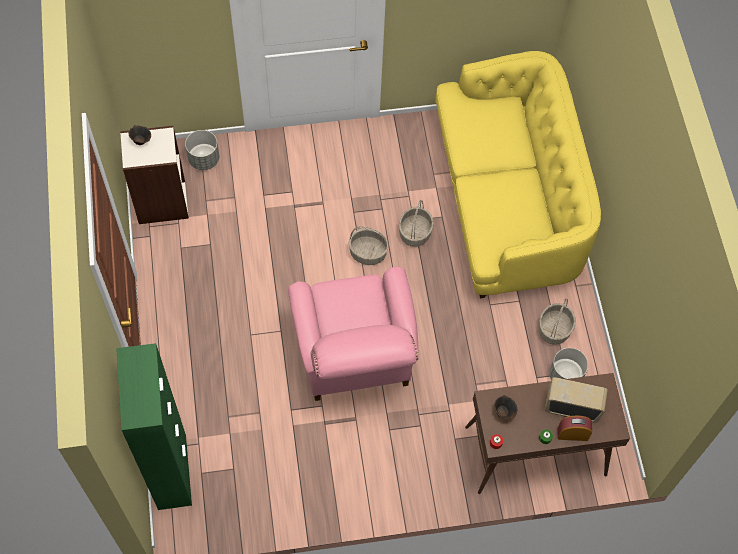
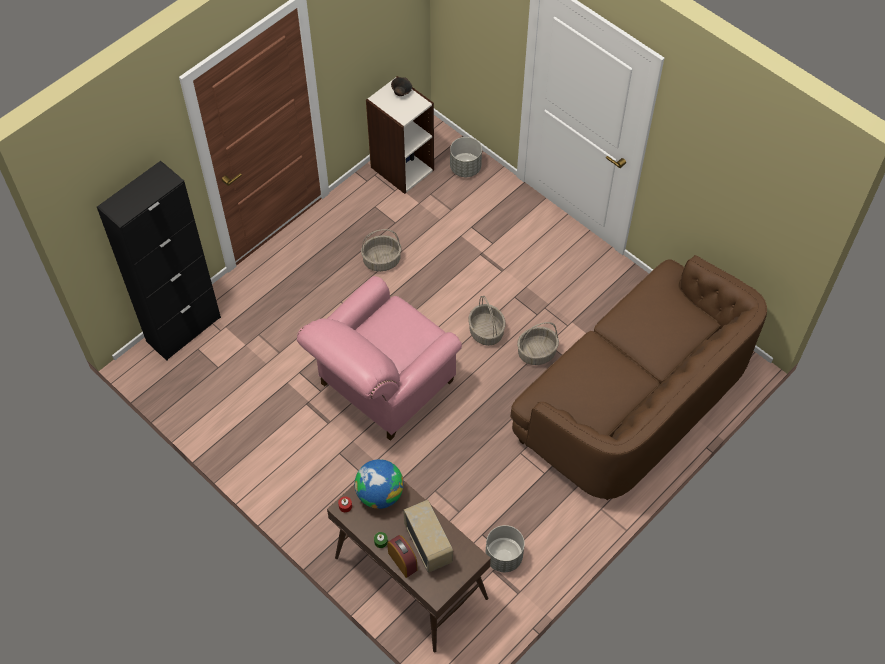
camera: 55 degrees right, 5 degrees down
(172, 472) = (183, 329): green cabinet -> black cabinet
(504, 411) = (380, 494): brown bowl -> globe
(506, 201) = (633, 401): yellow sofa -> brown sofa
(554, 330) = (541, 519): basket -> basket (381, 261)

